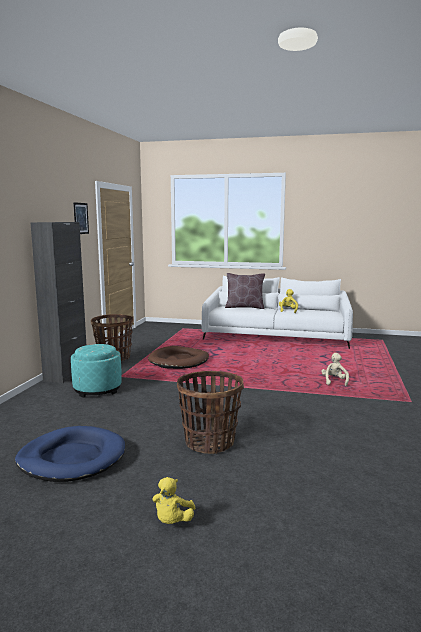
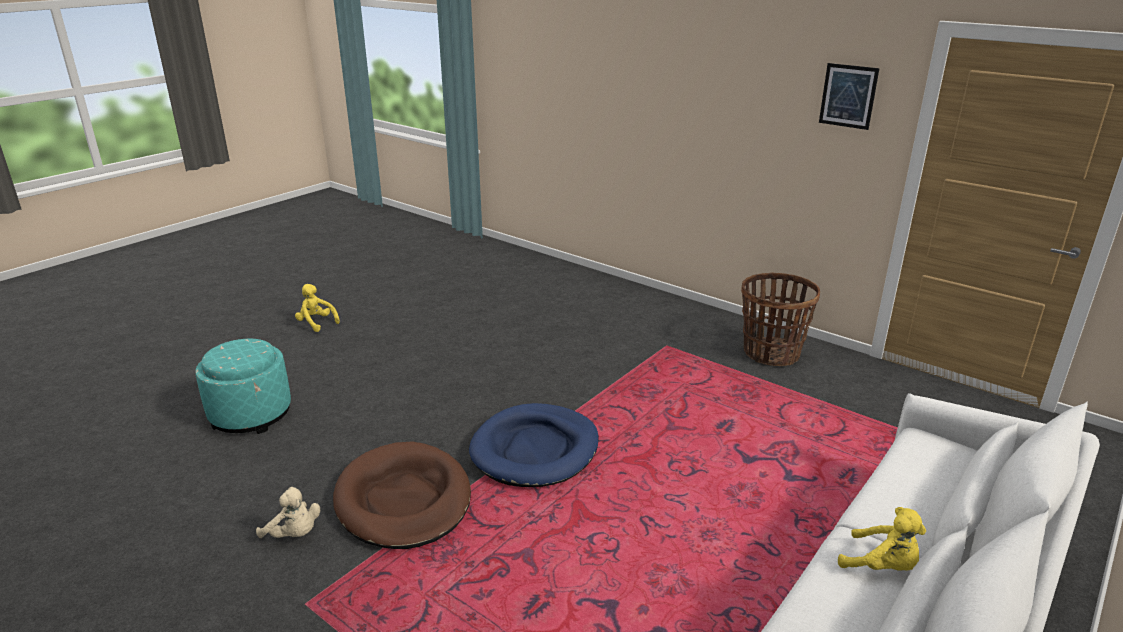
camera: 115 degrees right, 15 degrees up
(66, 374) = (702, 312): black cabinet -> none
(72, 458) = (454, 299): blue dog bed -> blue dog bed (535, 450)
(97, 389) = (624, 326): turquoise ottoman -> turquoise ottoman (251, 414)
(179, 361) = (726, 409): brown dog bed -> brown dog bed (403, 500)
(210, 442) = (406, 364): basket -> none
(244, 307) = (949, 491): brown pillow -> none
(334, 381) = (482, 555): beige plush toy -> beige plush toy (294, 534)

